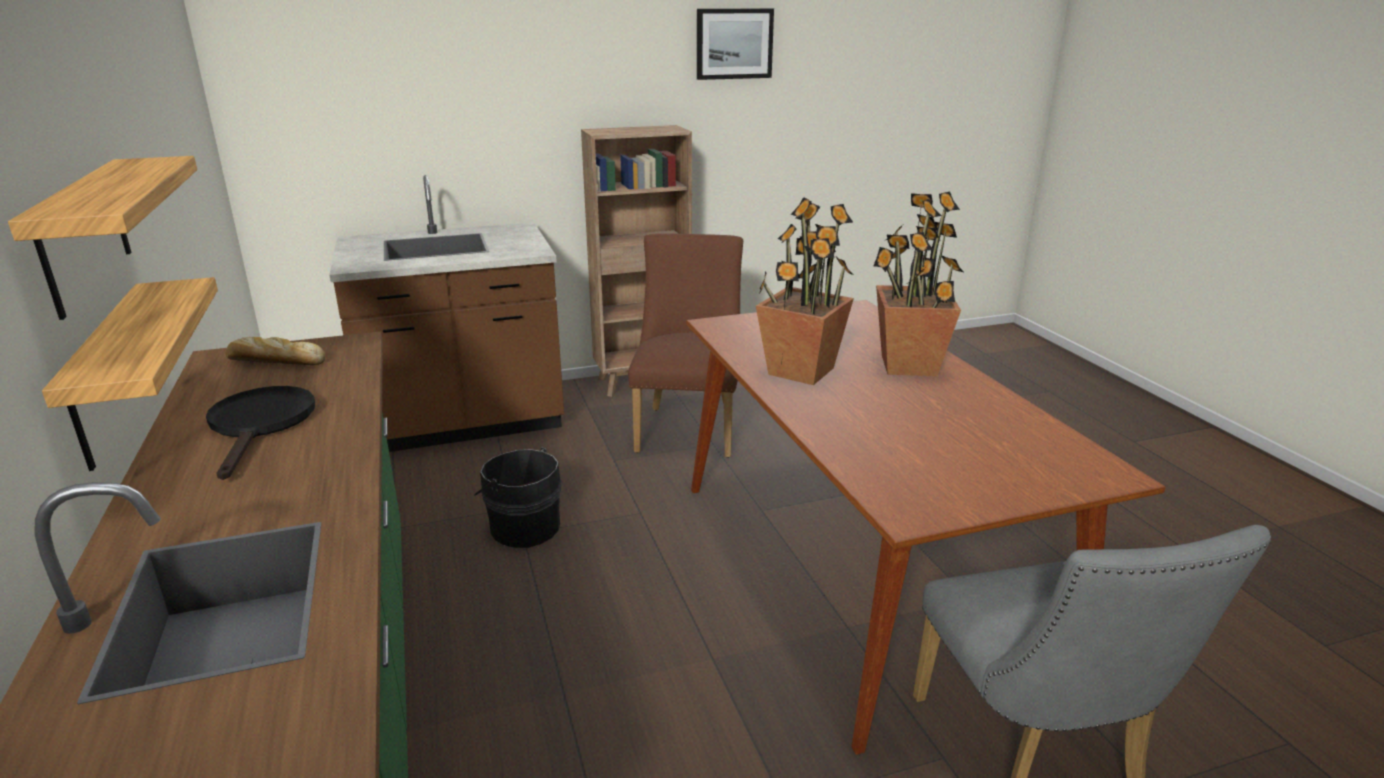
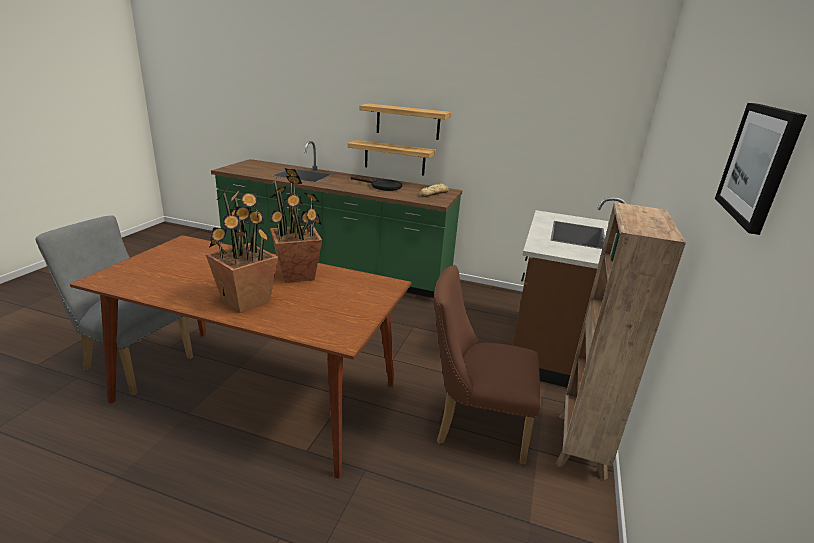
camera: 125 degrees right, 0 degrees up
(523, 527) = (418, 328): black bucket -> none
(688, 427) = (474, 425): brown chair -> brown chair turned 150 degrees clockwise

